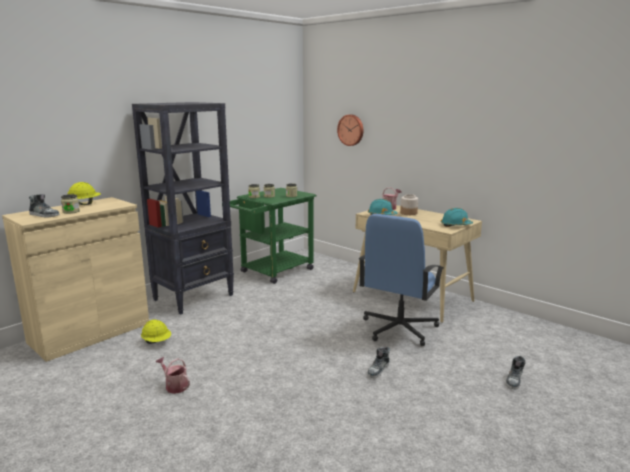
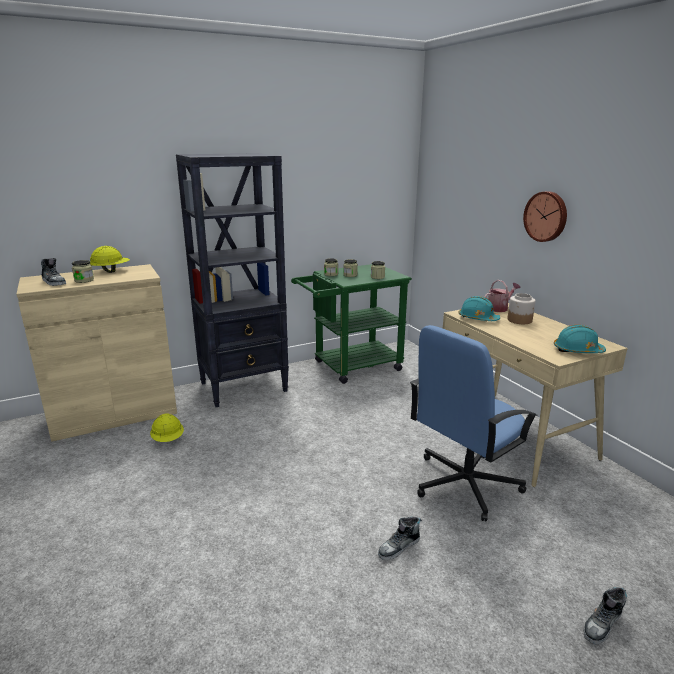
camera: 20 degrees right, 5 degrees up
(174, 386) = (146, 506): watering can -> none
(351, 130) = (469, 195): wall clock -> wall clock (546, 216)

